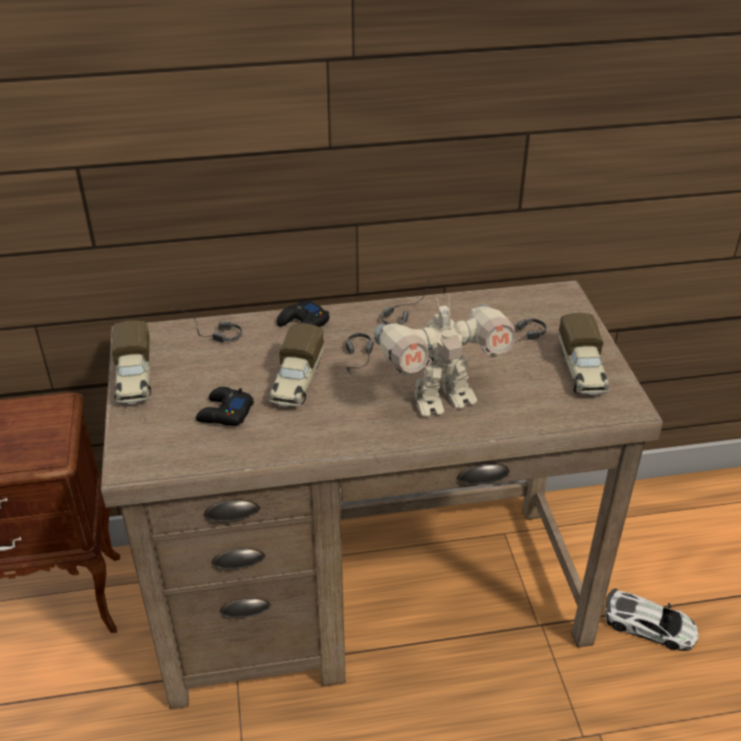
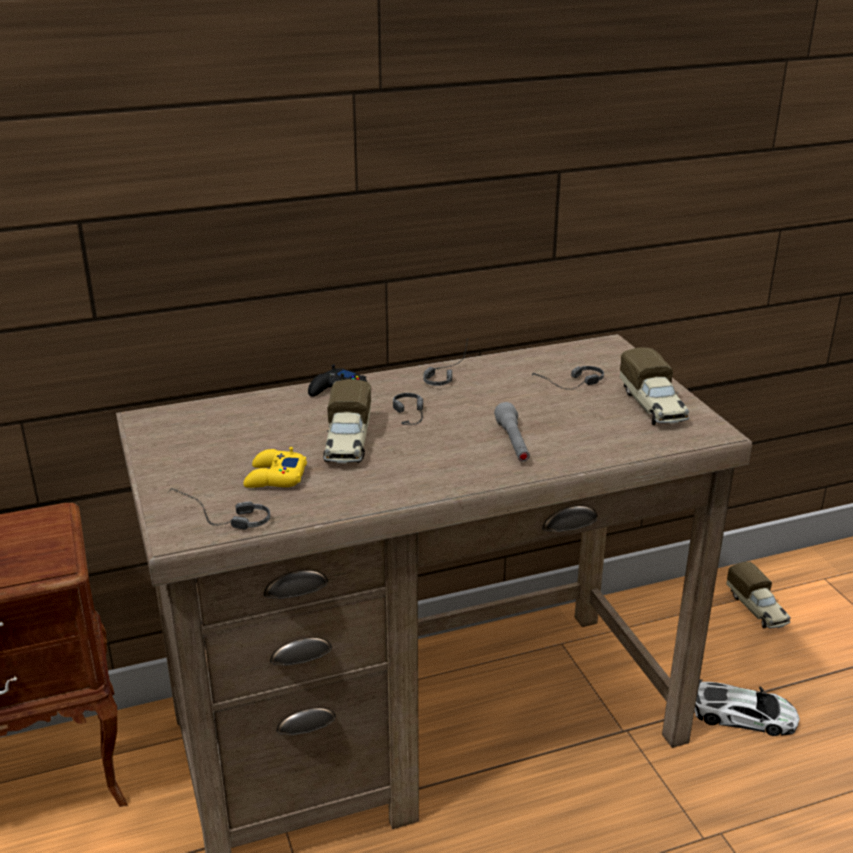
camera: 10 degrees left, 10 degrees down
(134, 379) = (158, 457): toy truck -> toy truck (757, 609)
(205, 333) = (229, 409): headphones -> headphones (218, 520)
(224, 413) = (274, 477): black game controller -> yellow game controller
(441, 398) = (513, 443): toy robot -> grey flashlight

